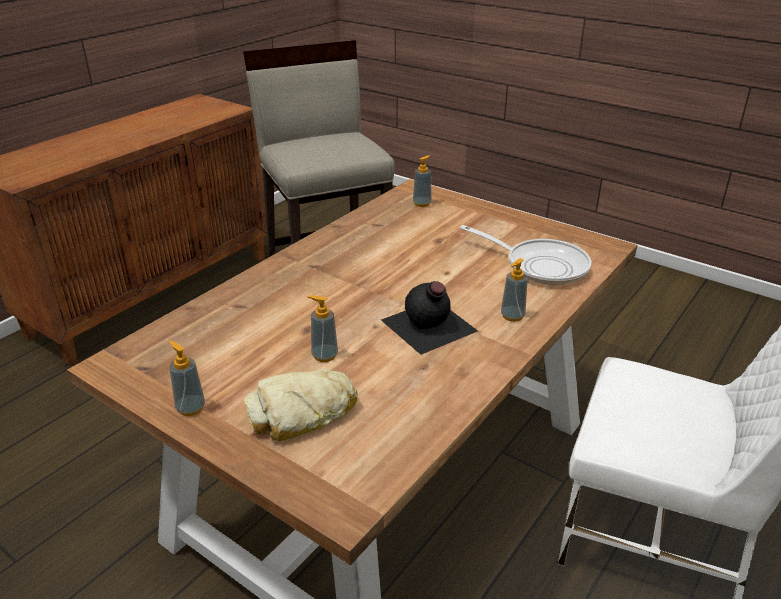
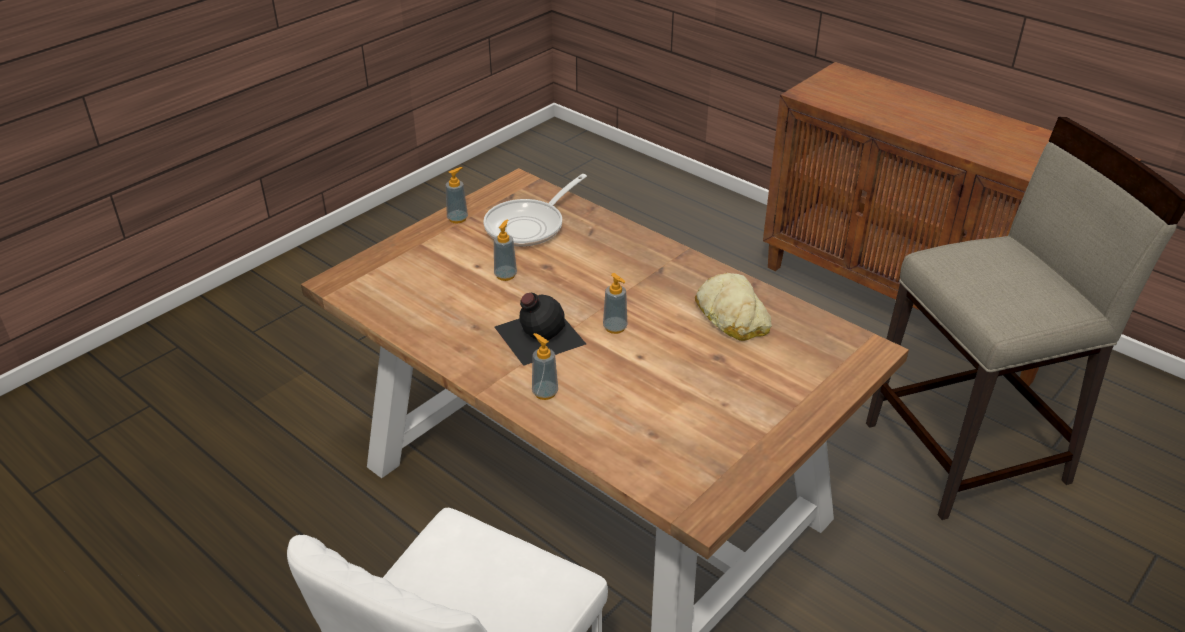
camera: 95 degrees right, 5 degrees up
(302, 412) = (436, 265): bread -> bread (732, 315)
(422, 203) = (823, 353): soap dispenser -> soap dispenser (615, 327)
(540, 265) = (651, 433): frying pan -> frying pan (529, 226)

